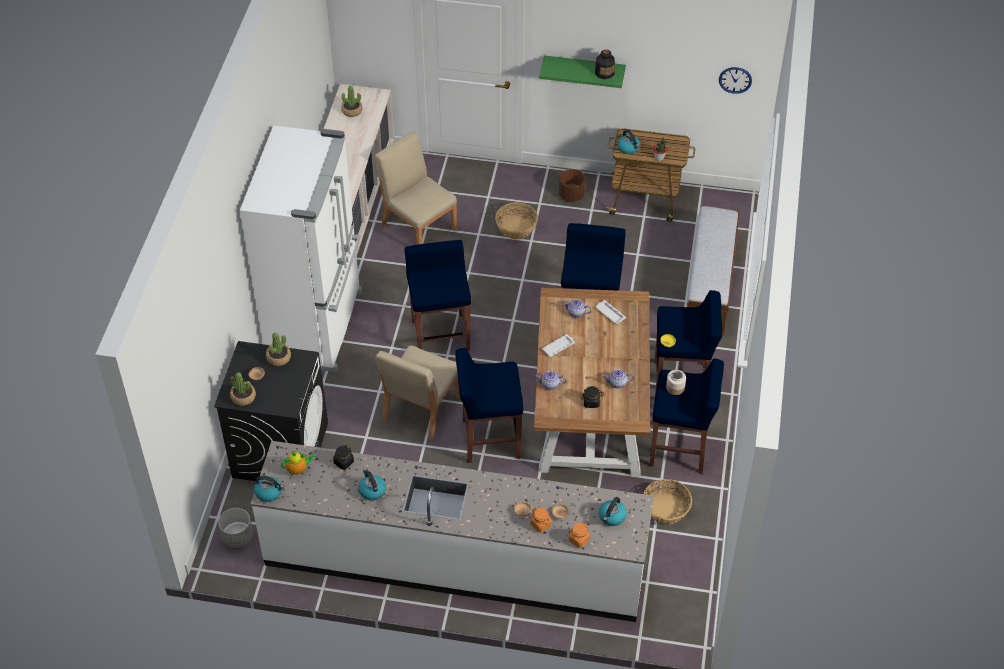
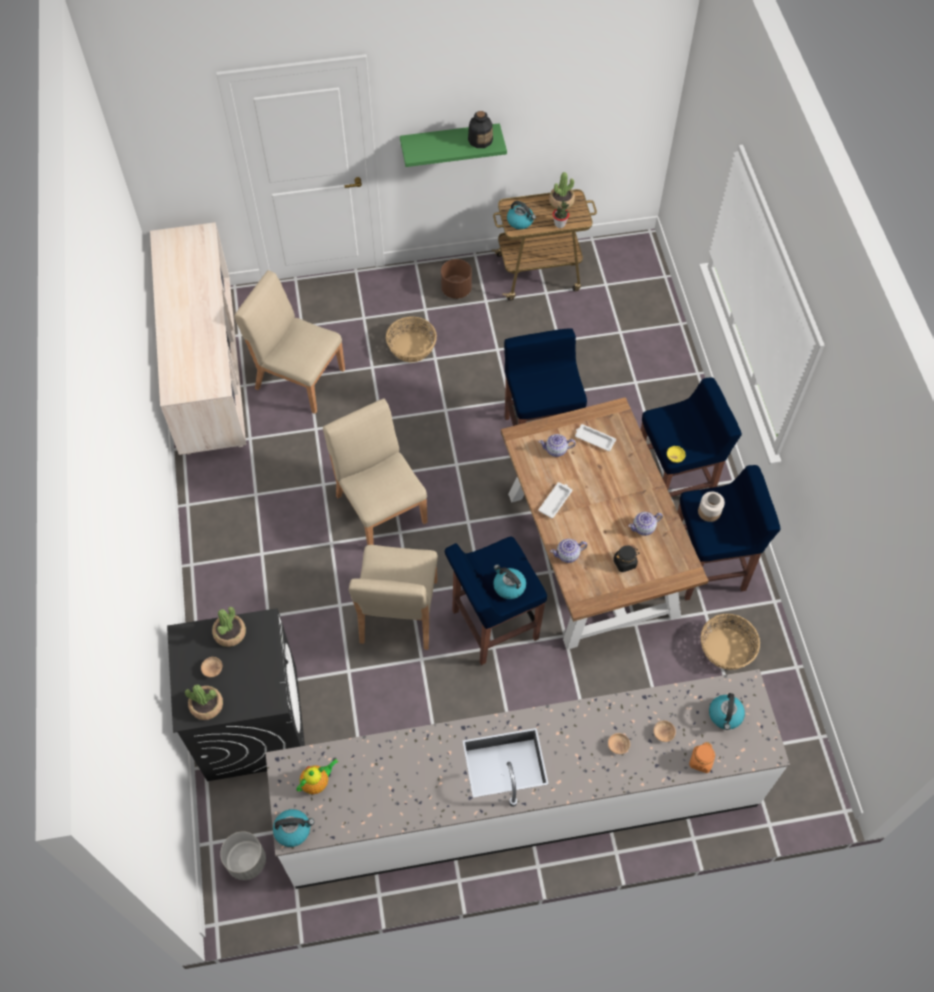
camera: 20 degrees left, 10 degrees up
(317, 326) = (231, 542): white fridge -> none
(343, 462) = (370, 752): black jar -> none
(352, 111) = (179, 262): potted plant -> potted plant (561, 202)
(372, 490) = (423, 781): kettle -> kettle (508, 586)
(440, 334) = (381, 507): blue stool -> beige chair
(540, 524) = (647, 756): orange jar -> none
(709, 287) = (653, 357): bench -> none
(735, 80) = (630, 110): wall clock -> none

